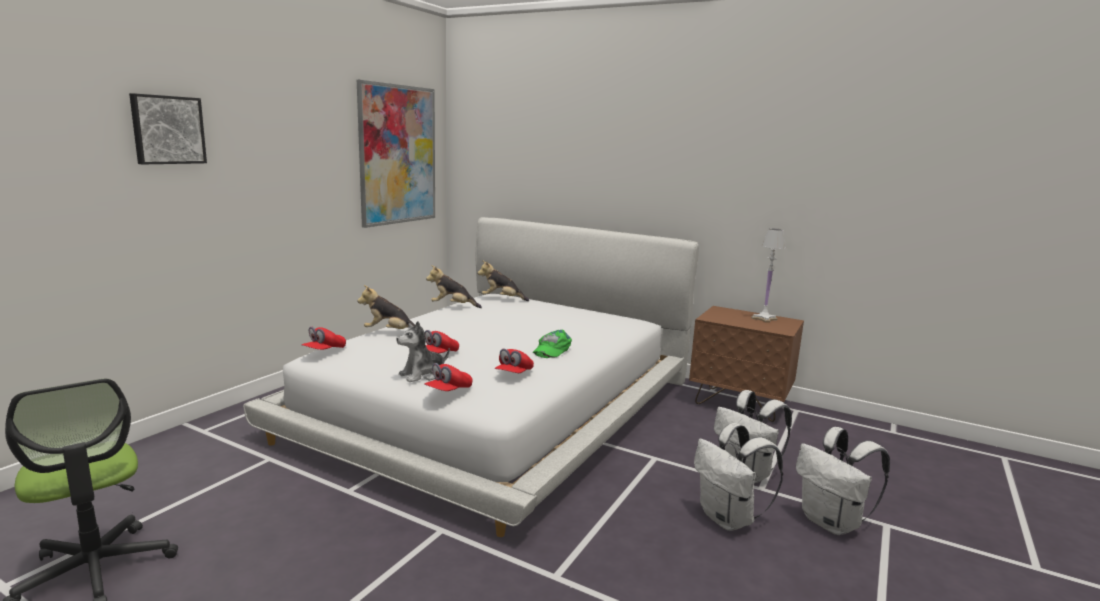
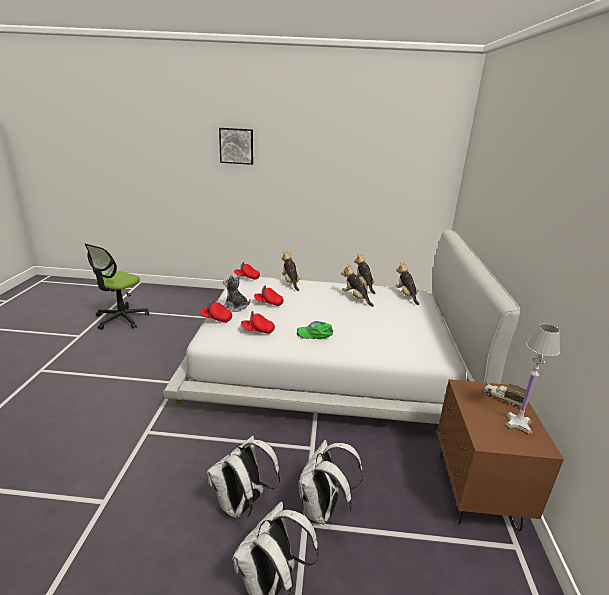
camera: 65 degrees right, 10 degrees up
(398, 155) = (403, 170): picture -> none
(483, 316) = (355, 298): none -> plush toy
(729, 313) = (502, 398): none -> toy truck

